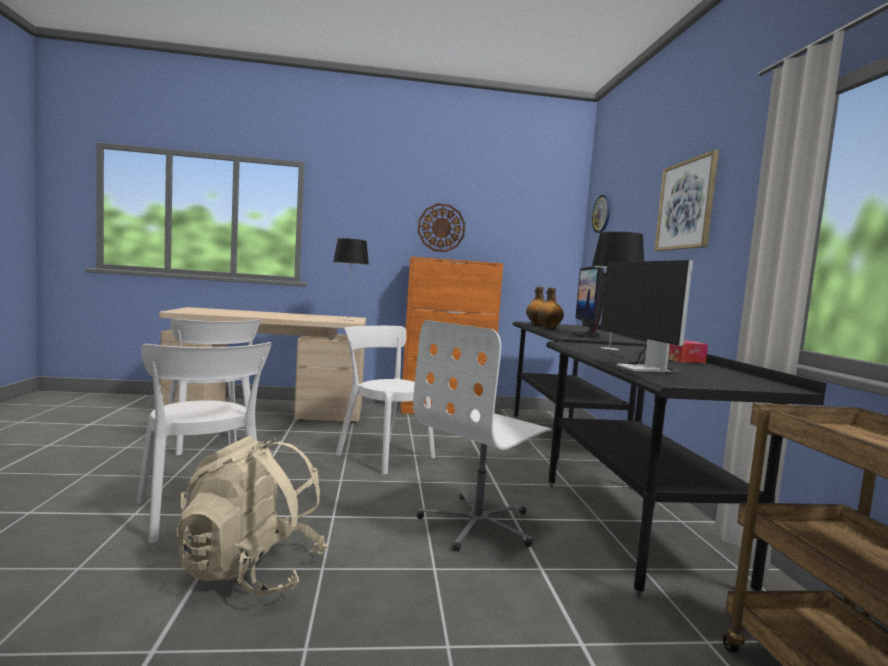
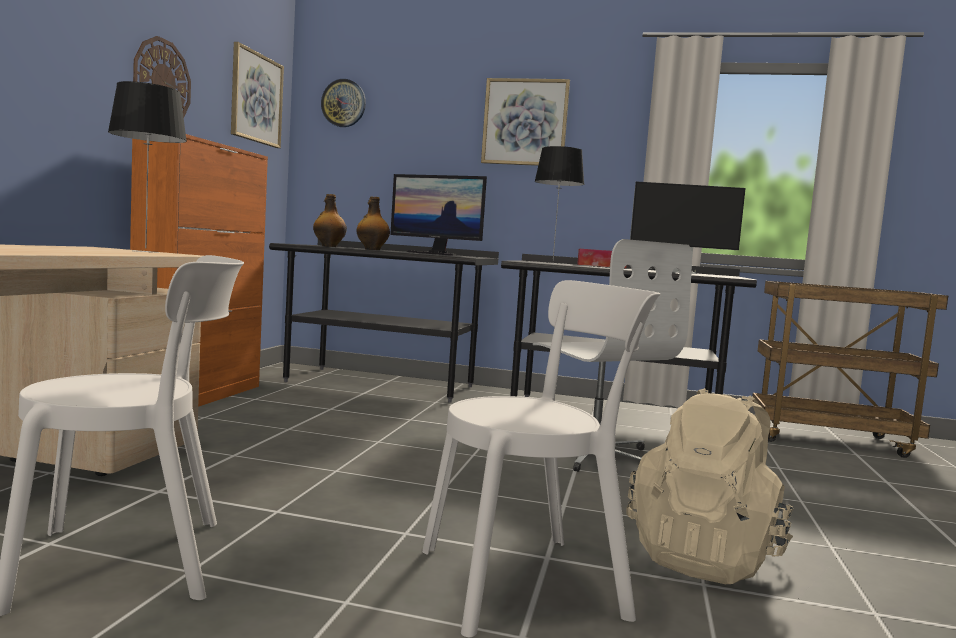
camera: 70 degrees left, 0 degrees up
(382, 454) = (361, 454): white chair -> none
(537, 223) = (256, 98): none -> picture

